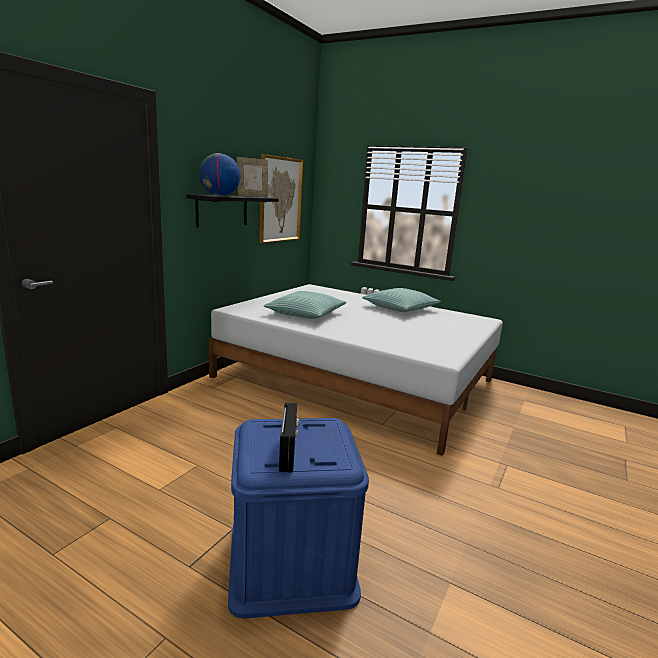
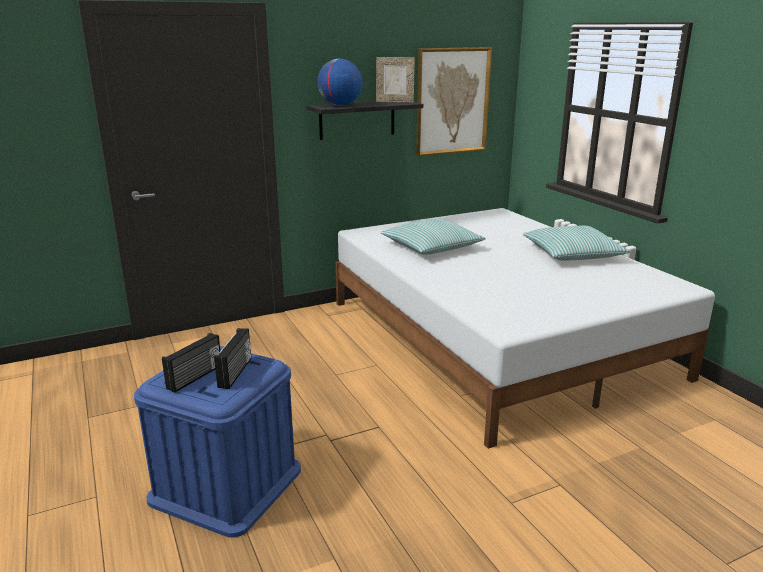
camera: 35 degrees right, 5 degrees up
(319, 437) = (236, 372): none -> radio

